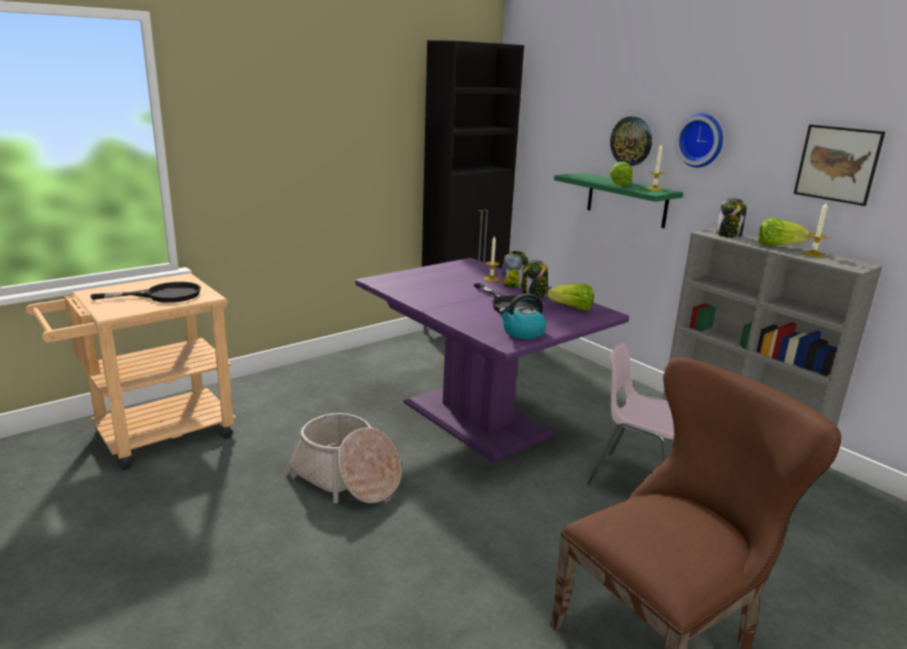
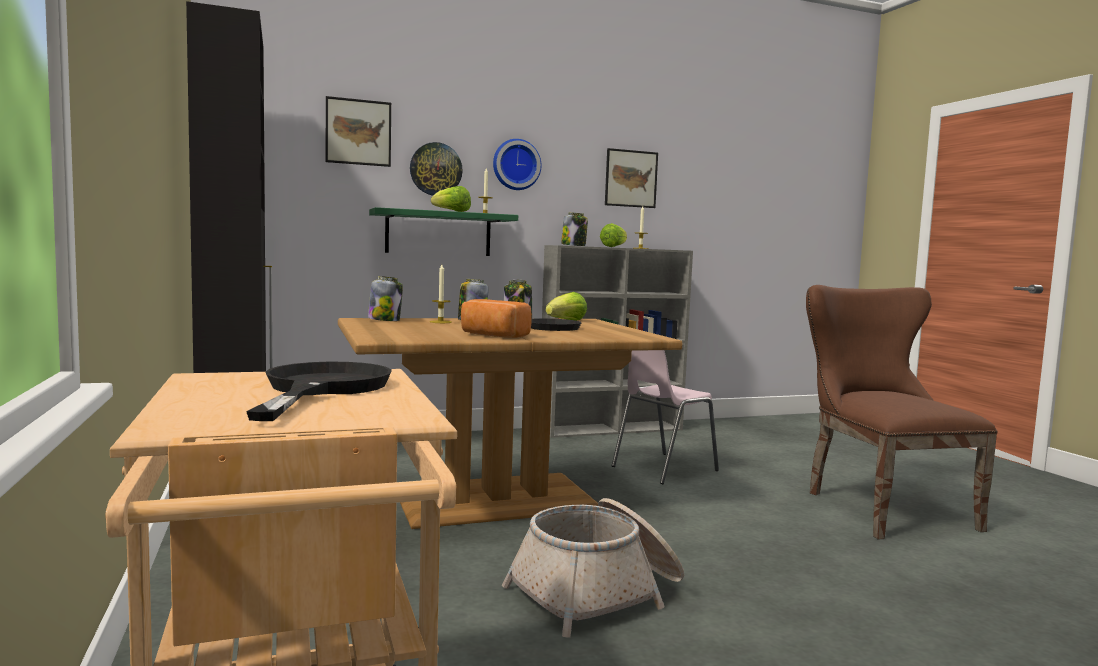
camera: 70 degrees left, 15 degrees down
(434, 299) = (492, 335): none -> bread
(474, 267) = (384, 320): none -> jar
(478, 417) = (494, 499): purple dining table -> brown dining table
(522, 333) = (628, 333): kettle -> none
(581, 107) = (358, 132): none -> picture

